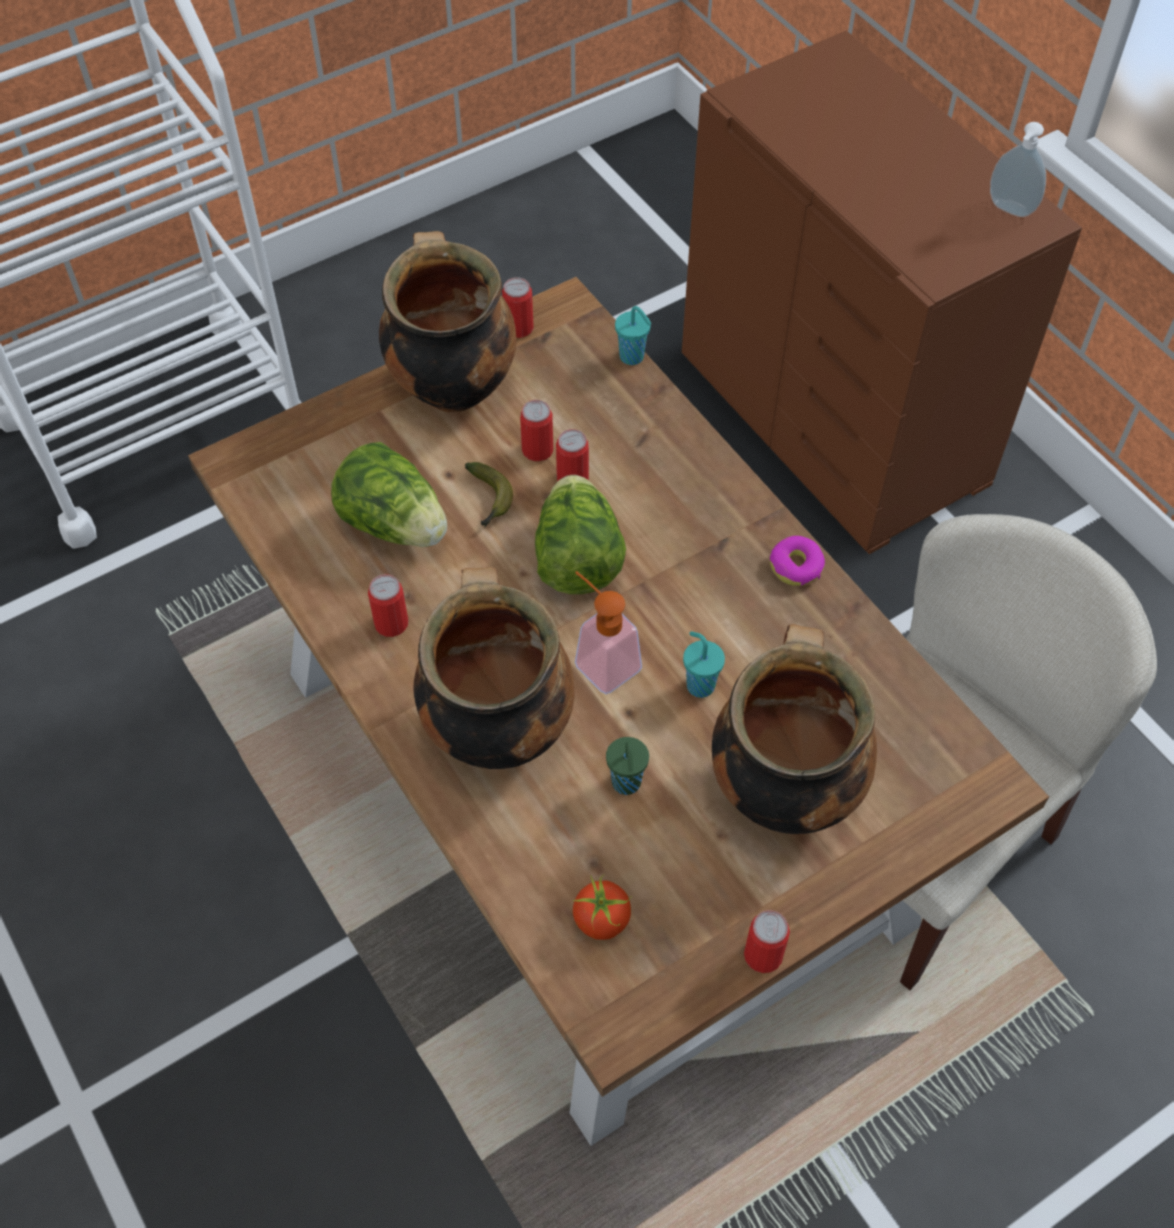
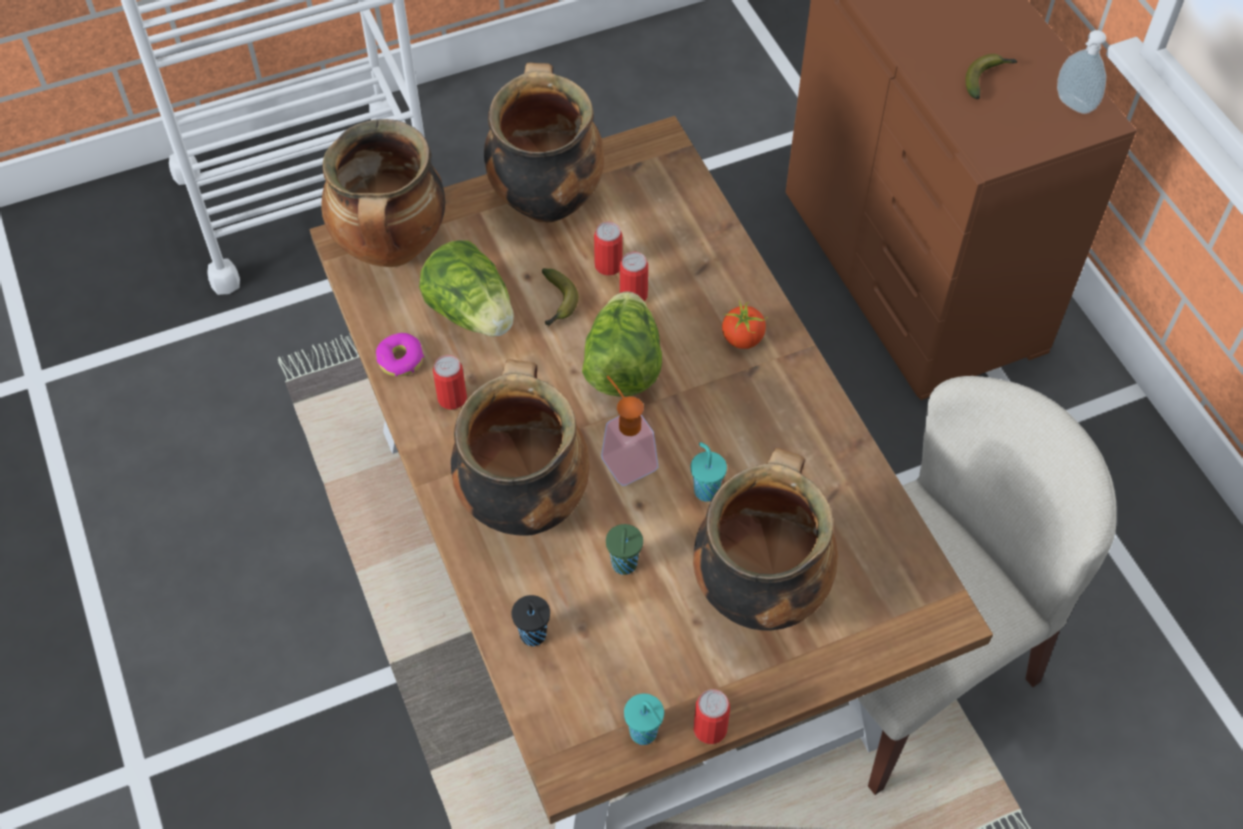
camera: 10 degrees right, 0 degrees up
(289, 464) = (393, 249): none -> cooking pot
(518, 328) = (614, 155): can -> none
(541, 881) = (534, 636): none -> black cup
(602, 920) = (578, 677): tomato -> tomato (742, 339)
(633, 357) = (709, 194): turquoise cup -> turquoise cup (644, 734)
(796, 567) = (813, 400): donut -> donut (400, 360)
(912, 192) = (987, 79): none -> banana

